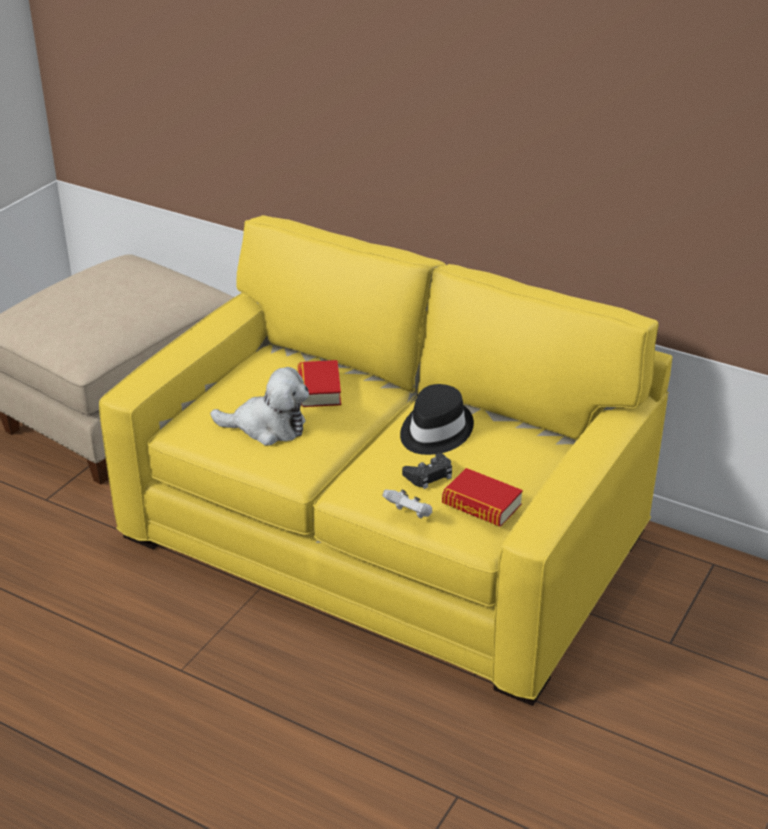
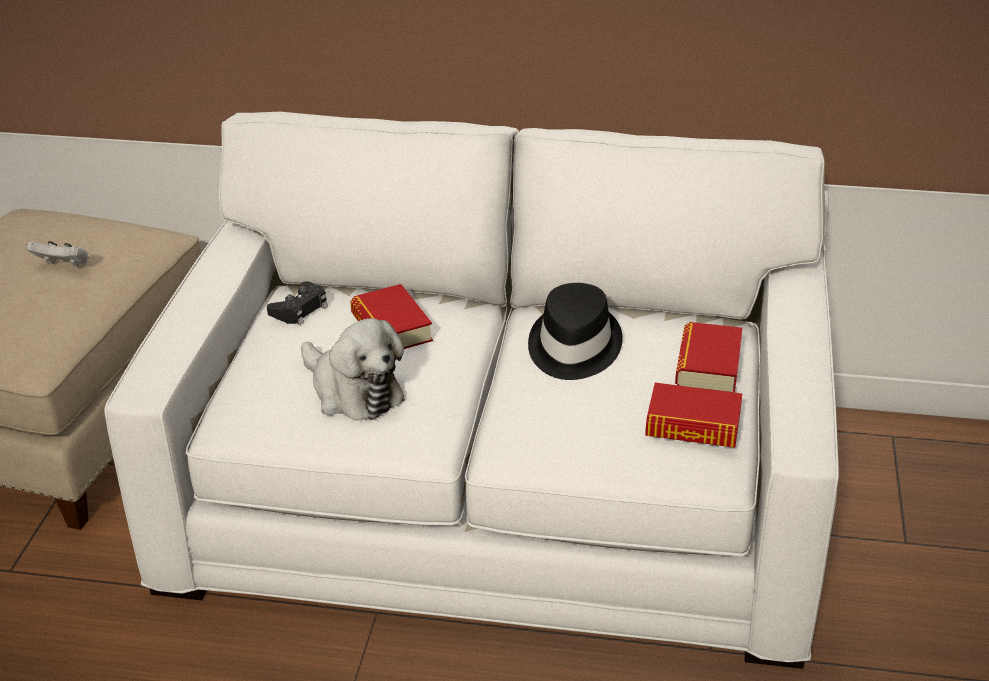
camera: 20 degrees left, 0 degrees up
(267, 427) = (353, 391): plush toy -> plush toy turned 60 degrees clockwise
(388, 533) = (501, 496): yellow sofa -> white sofa
(409, 514) = (611, 461): white game controller -> white game controller (63, 266)
(429, 475) = (604, 404): black game controller -> black game controller (300, 309)
(522, 466) = (708, 366): none -> book

